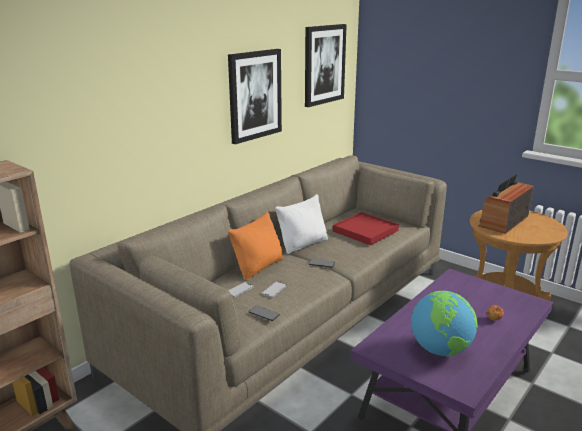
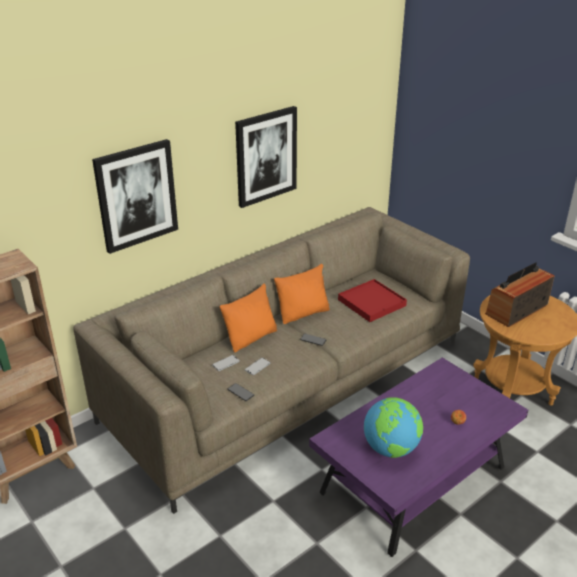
camera: 10 degrees right, 10 degrees up
(303, 244) = (303, 313): white pillow -> orange pillow
(324, 64) = (352, 112): picture -> picture (136, 195)

